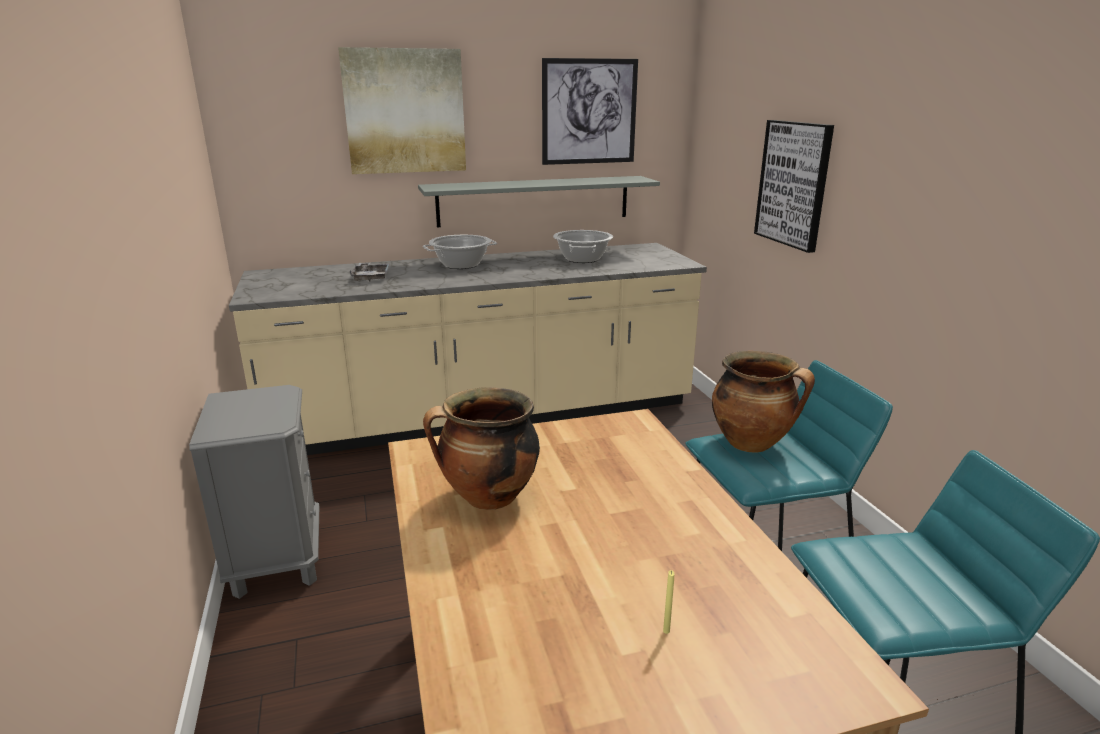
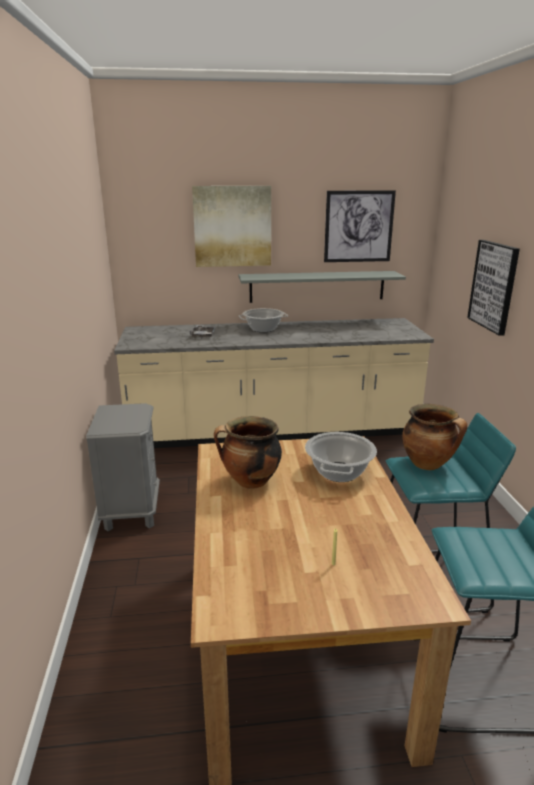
camera: 10 degrees right, 0 degrees up
(582, 259) = (346, 328): cooking pot -> cooking pot (338, 472)

